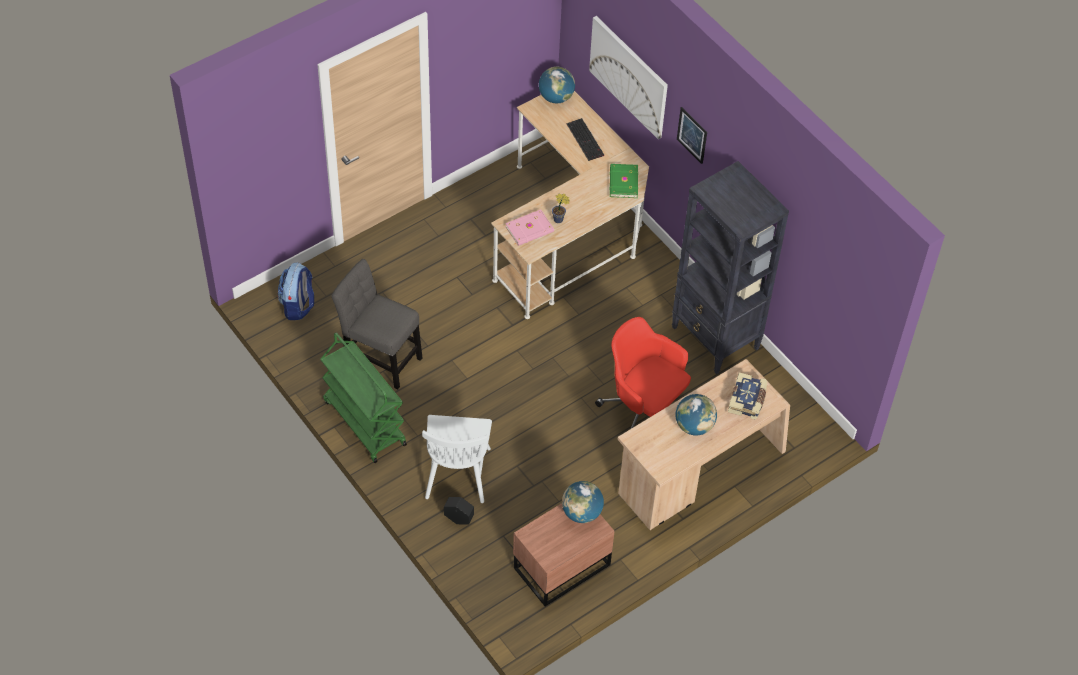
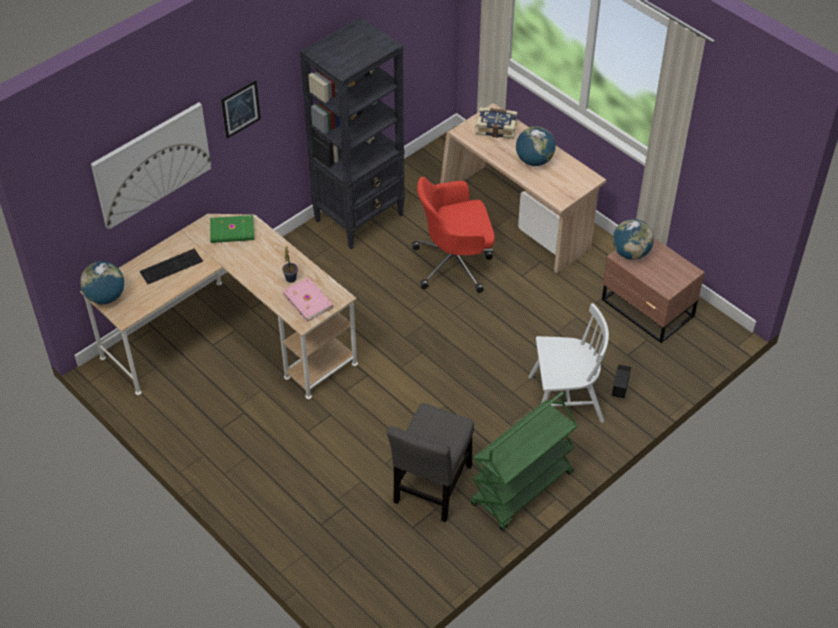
camera: 95 degrees left, 5 degrees down
(298, 306) = (370, 582): backpack -> none
(643, 409) = (455, 263): red office chair -> red office chair turned 45 degrees clockwise

